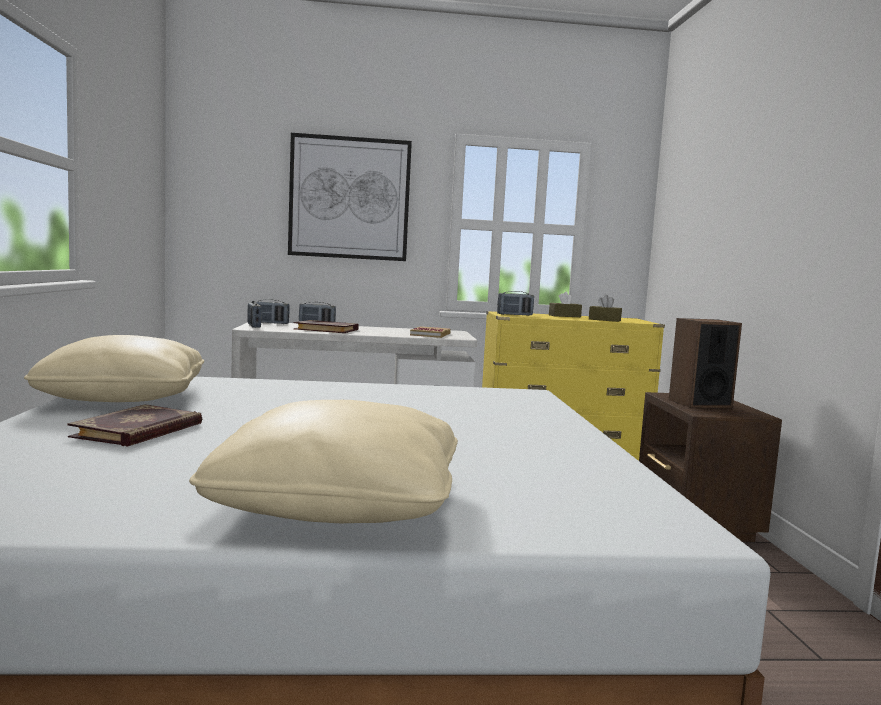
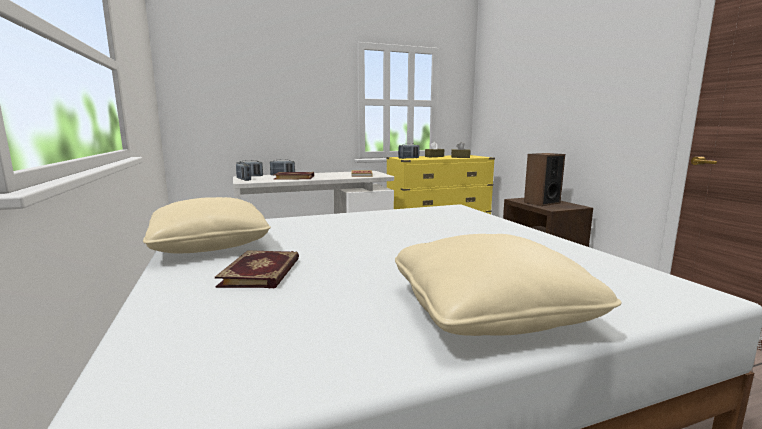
camera: 15 degrees left, 5 degrees up
(349, 198) = (291, 87): picture -> none

